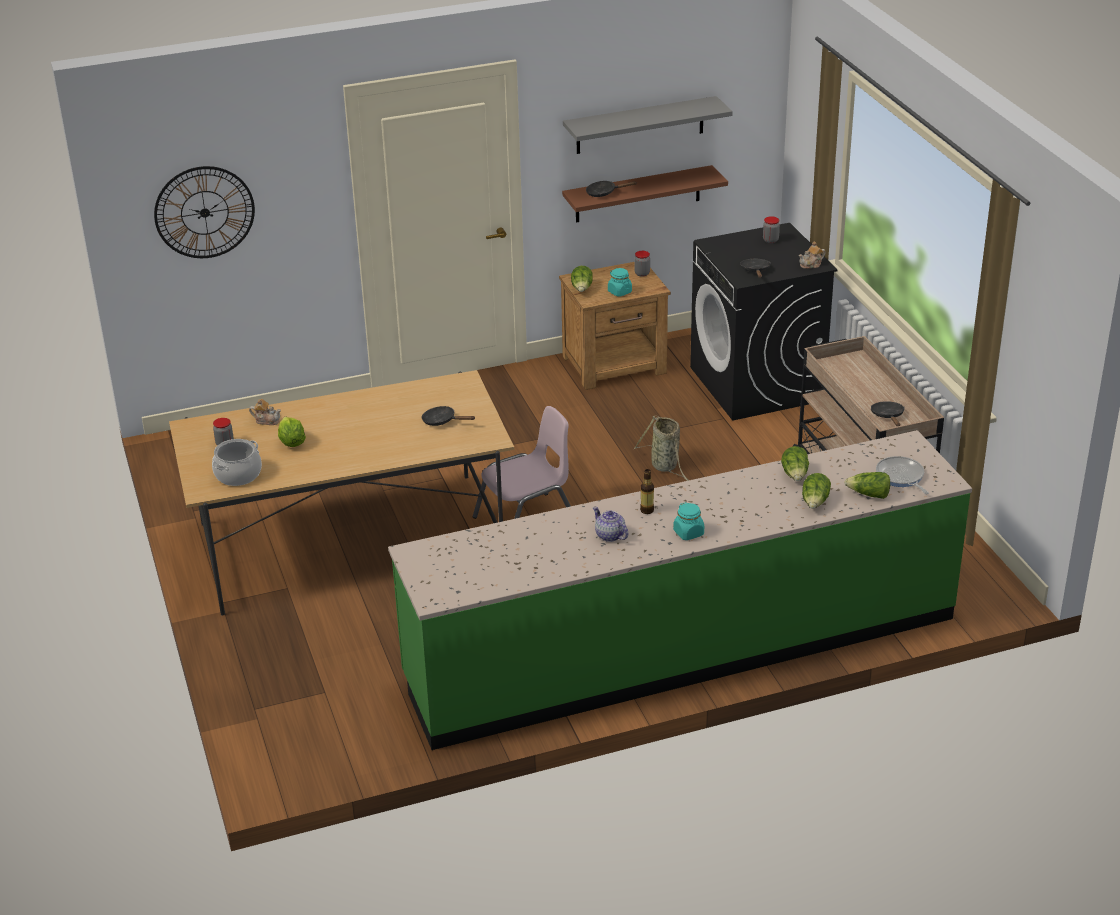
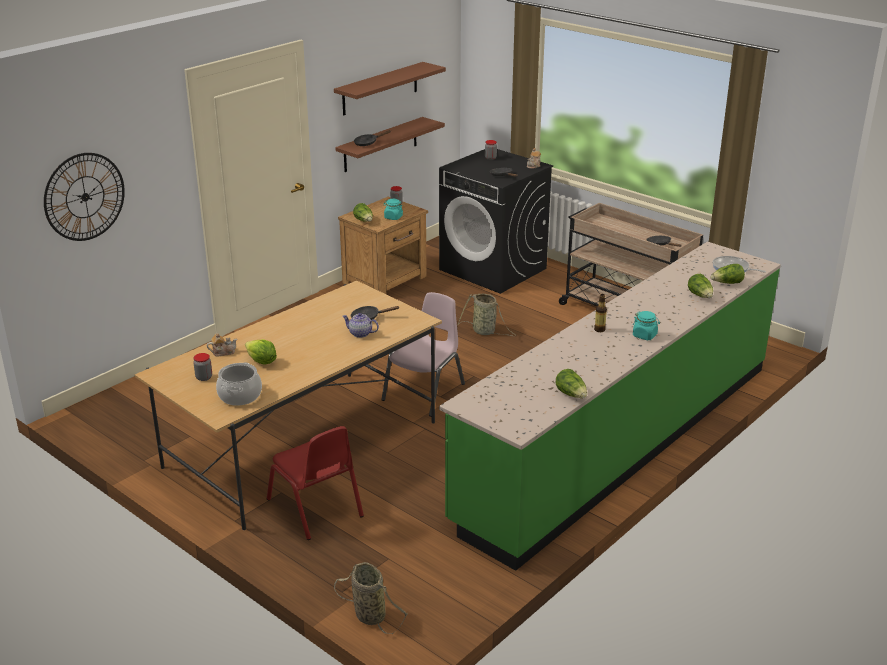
camera: 30 degrees left, 5 degrees down
(258, 739) = (368, 614): none -> basket
(304, 615) = (315, 508): none -> red chair
(609, 535) = (594, 352): teapot -> teapot (360, 334)
(640, 125) = (380, 88): grey shelf -> brown shelf
(795, 475) = (668, 284): lettuce -> lettuce (571, 394)

